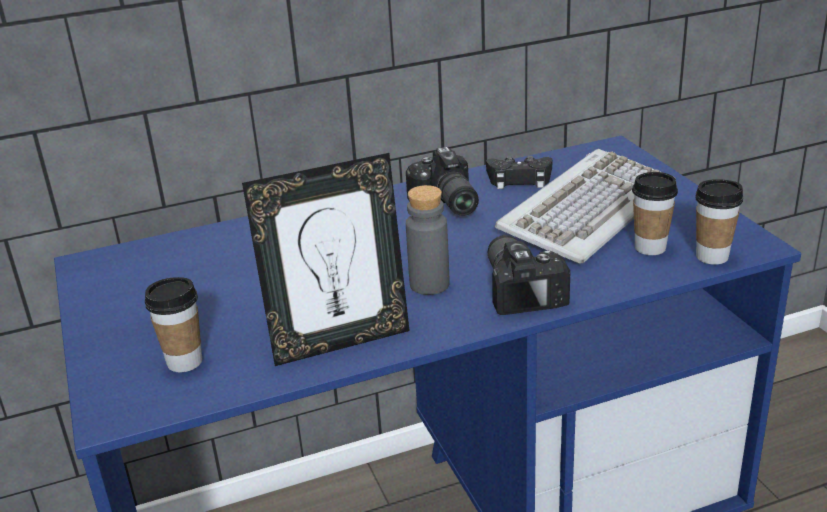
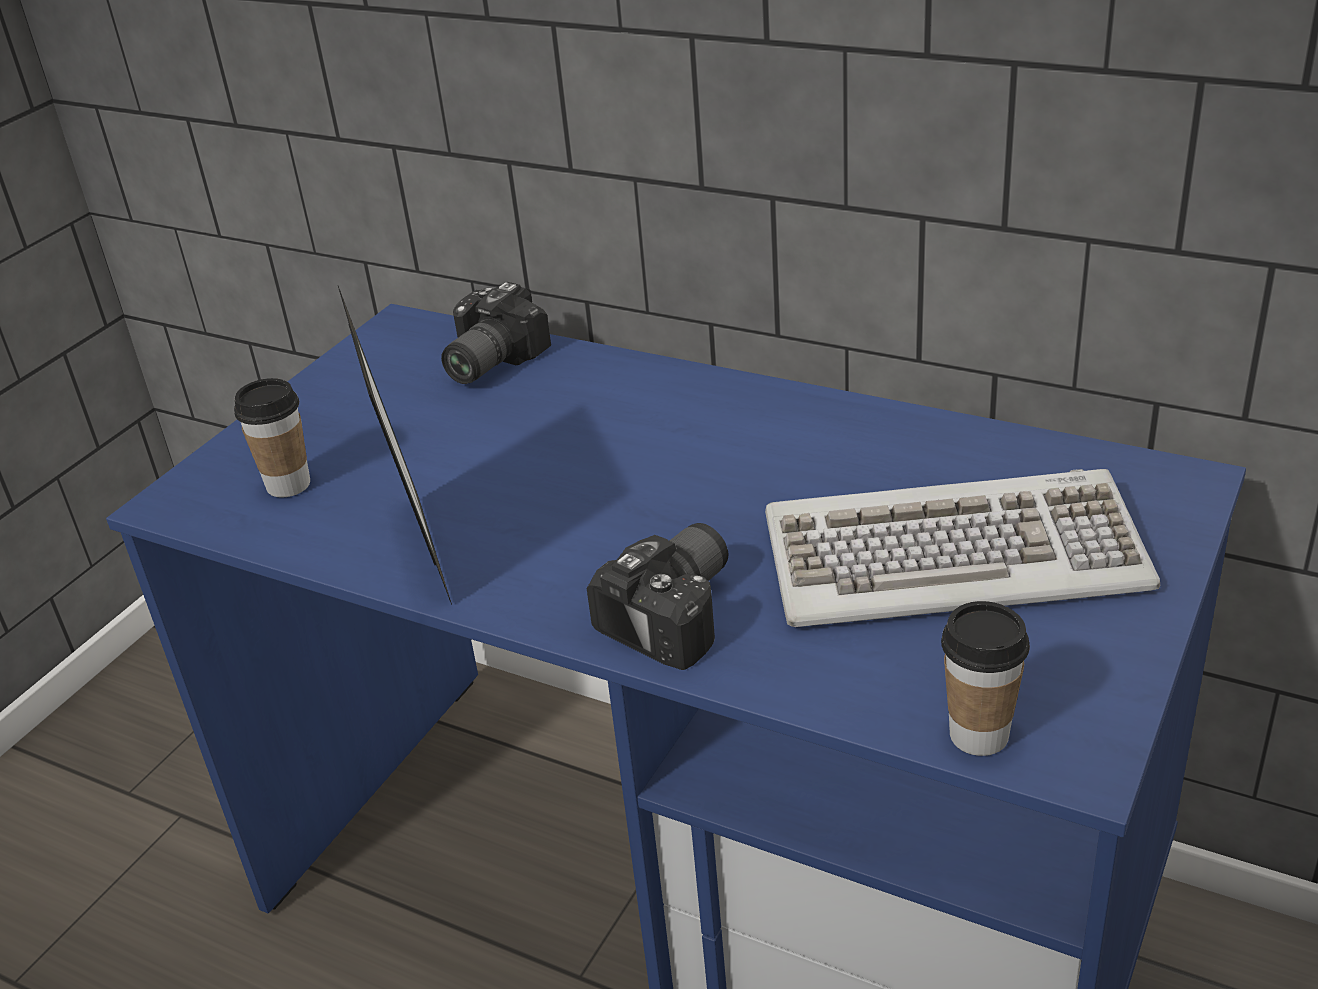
camera: 50 degrees right, 5 degrees up
(340, 342) = (418, 552): picture frame -> picture frame turned 135 degrees counterclockwise
(429, 284) = (603, 542): grey bottle -> none
(445, 205) = (806, 446): camera -> camera (486, 362)
(519, 179) = (961, 459): black game controller -> none
(650, 247) = (925, 664): cup -> none

